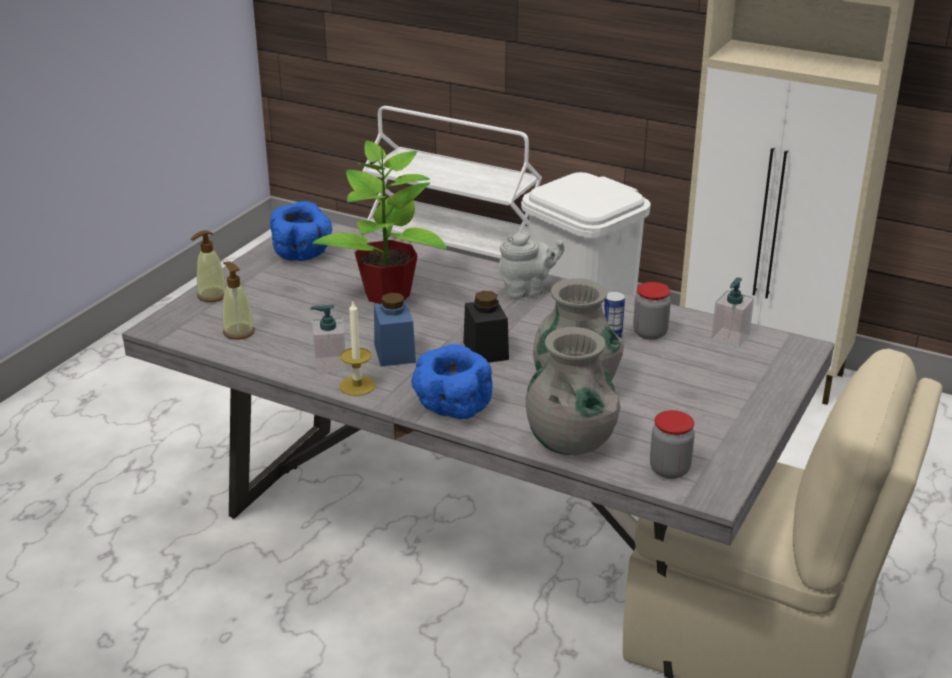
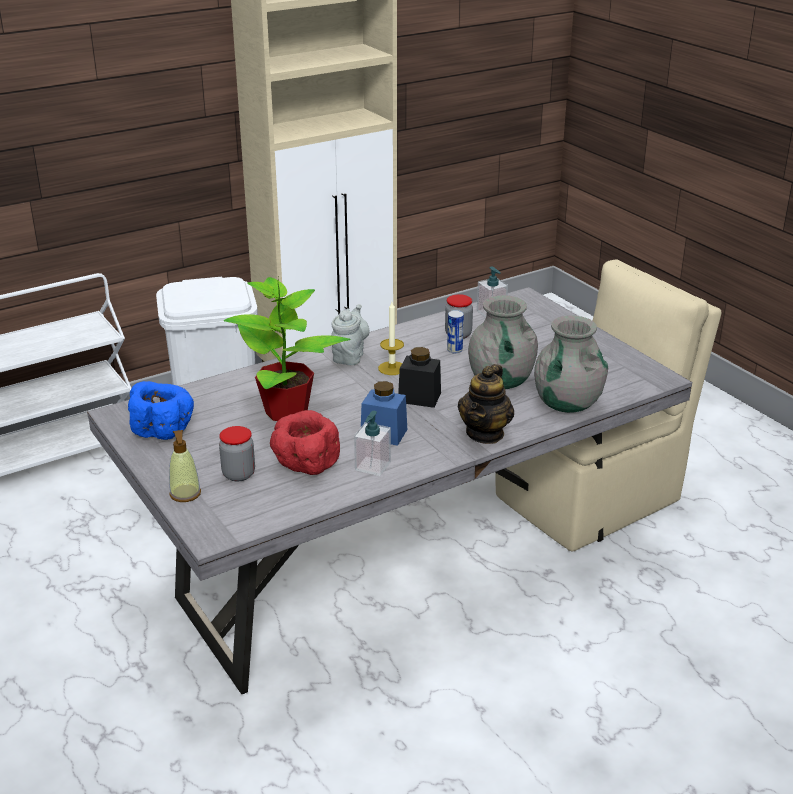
camera: 60 degrees left, 0 degrees up
(238, 332) = (269, 496): soap dispenser -> none
(303, 332) = (305, 465): none -> red bowl
(357, 386) = (417, 463): candle -> candle (392, 368)
(451, 408) = (485, 433): blue bowl -> teapot
(669, 469) = (625, 382): jar -> jar (238, 474)

